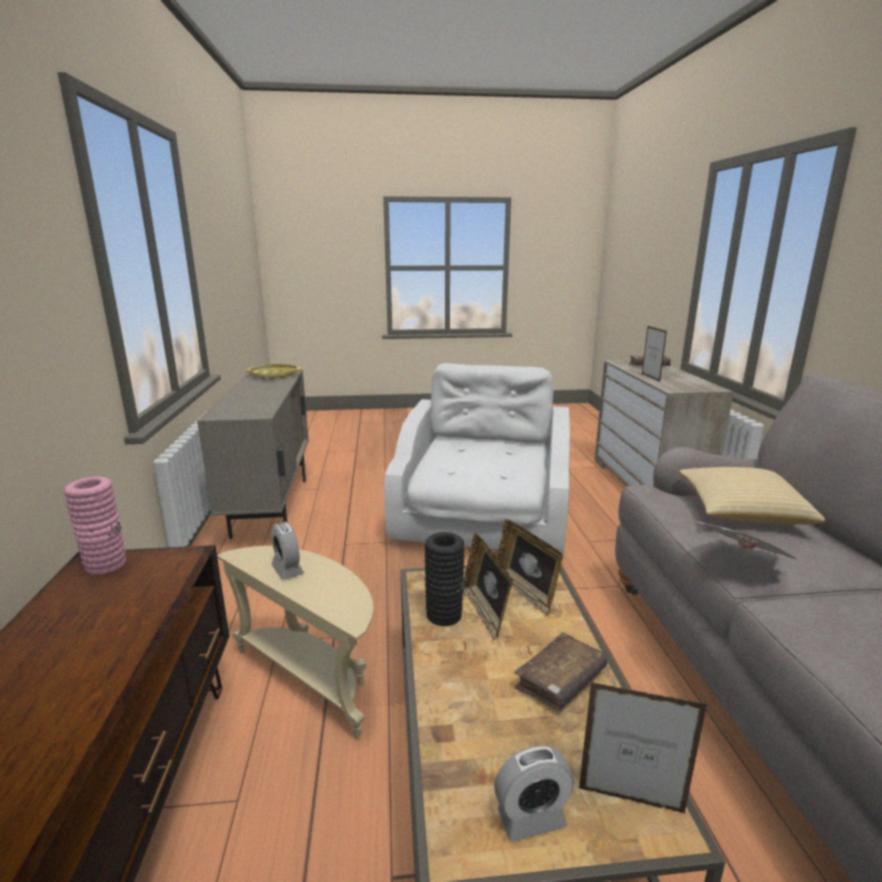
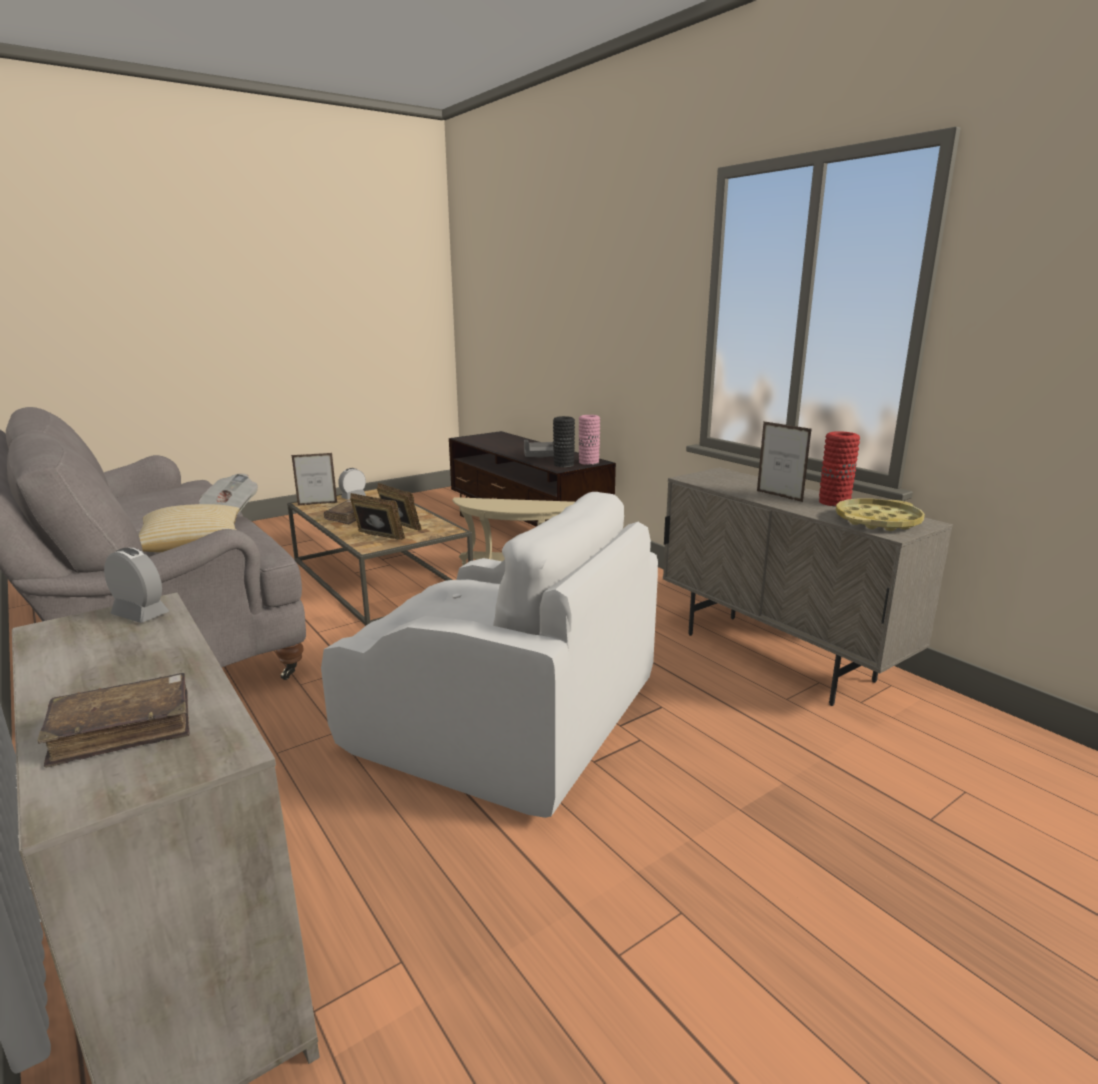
camera: 150 degrees right, 0 degrees up
(103, 627) = (540, 456): none -> grey tray
(251, 385) = (834, 502): none -> red vase
(287, 569) = (529, 504): alarm clock -> alarm clock (140, 614)
(444, 615) = (422, 522): black vase -> black vase (563, 464)
(482, 521) = (499, 719): white armchair -> white armchair turned 45 degrees counterclockwise
(650, 377) = (173, 646): picture frame -> picture frame (779, 496)

